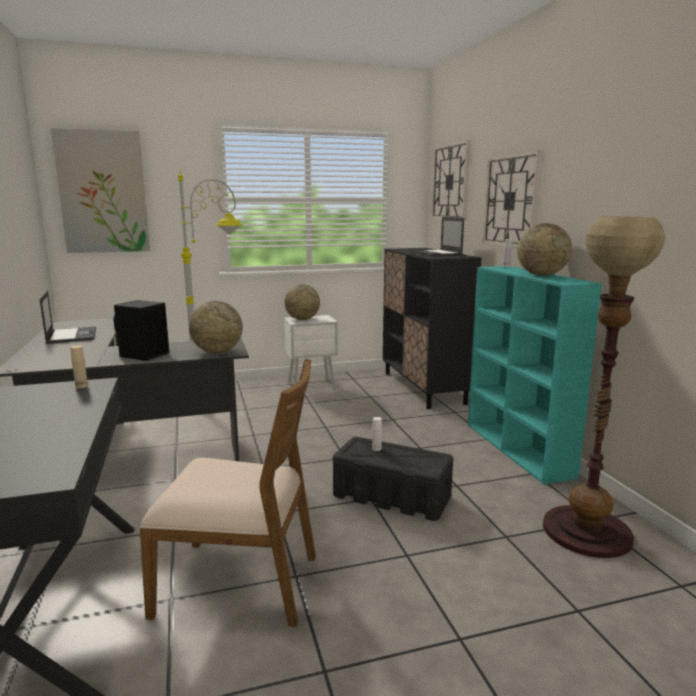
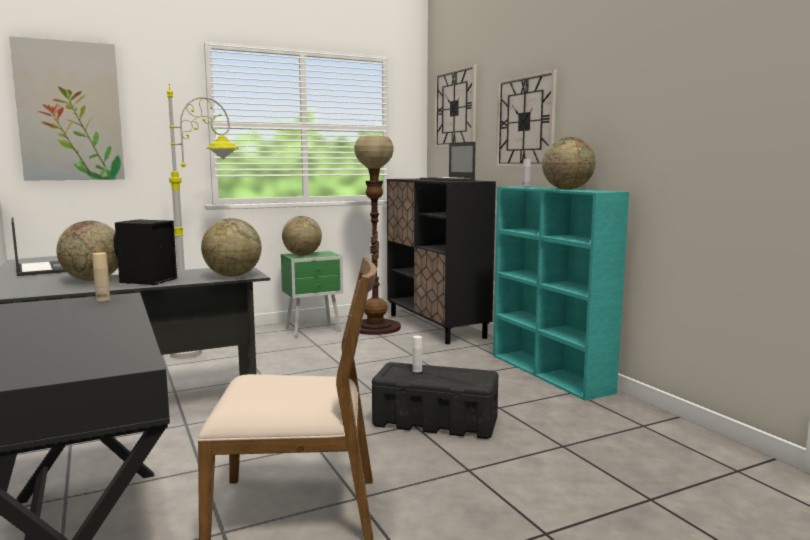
camera: 10 degrees left, 5 degrees down
(101, 351) = (93, 279): none -> globe
(312, 386) = (314, 330): white nightstand -> green nightstand
(586, 531) = (638, 435): floor lamp -> floor lamp (375, 327)

